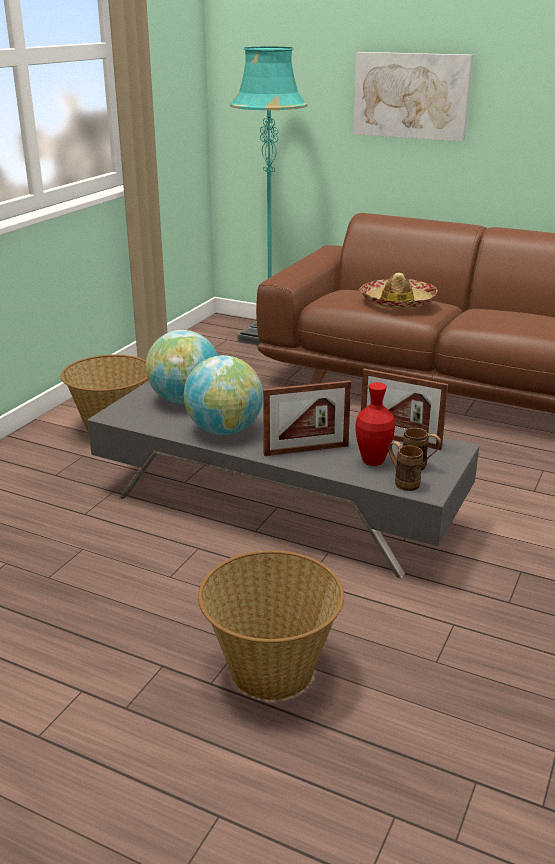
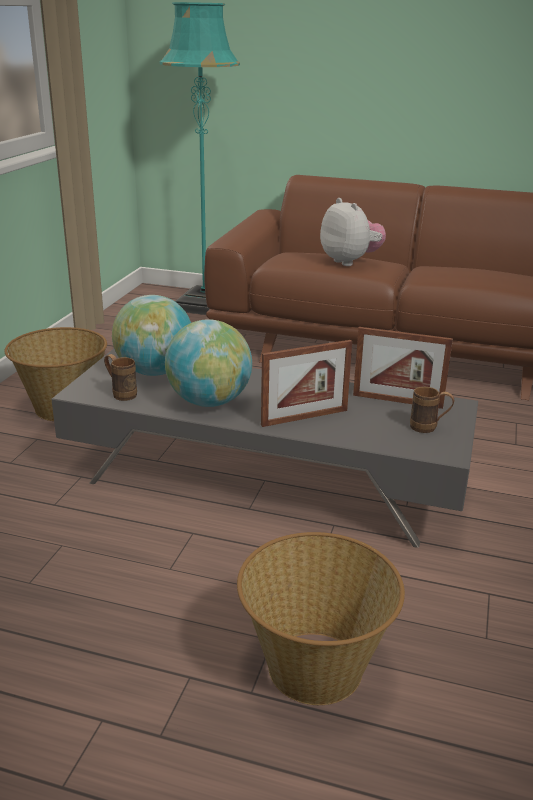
camera: 10 degrees left, 0 degrees up
(373, 461) = (379, 425): red vase -> none
(397, 302) = (350, 261): hat -> plush toy
(402, 482) = (418, 445): brown mug -> brown mug (121, 393)
(411, 95) = (345, 54): picture -> none

